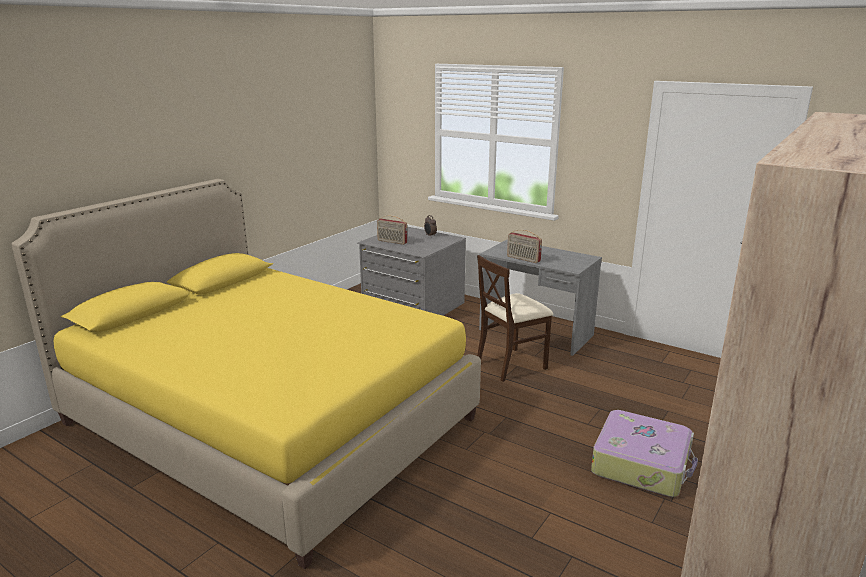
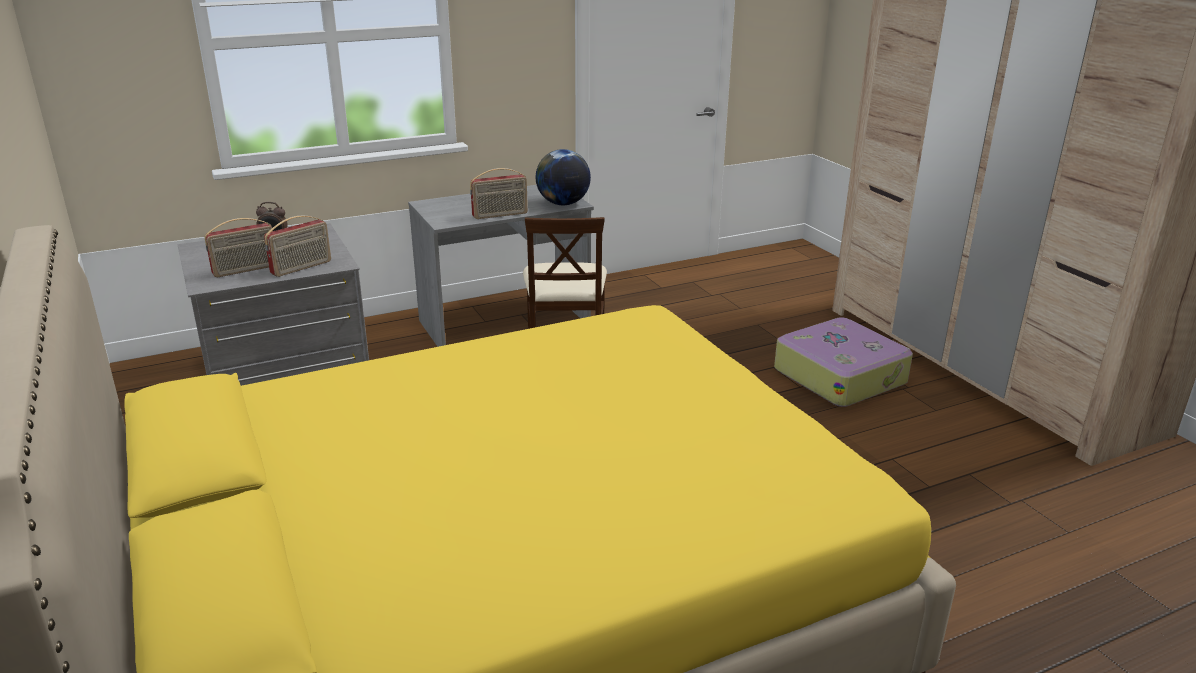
camera: 60 degrees left, 5 degrees up
(408, 248) = (302, 268): none -> radio
(567, 266) = (563, 204): none -> globe

